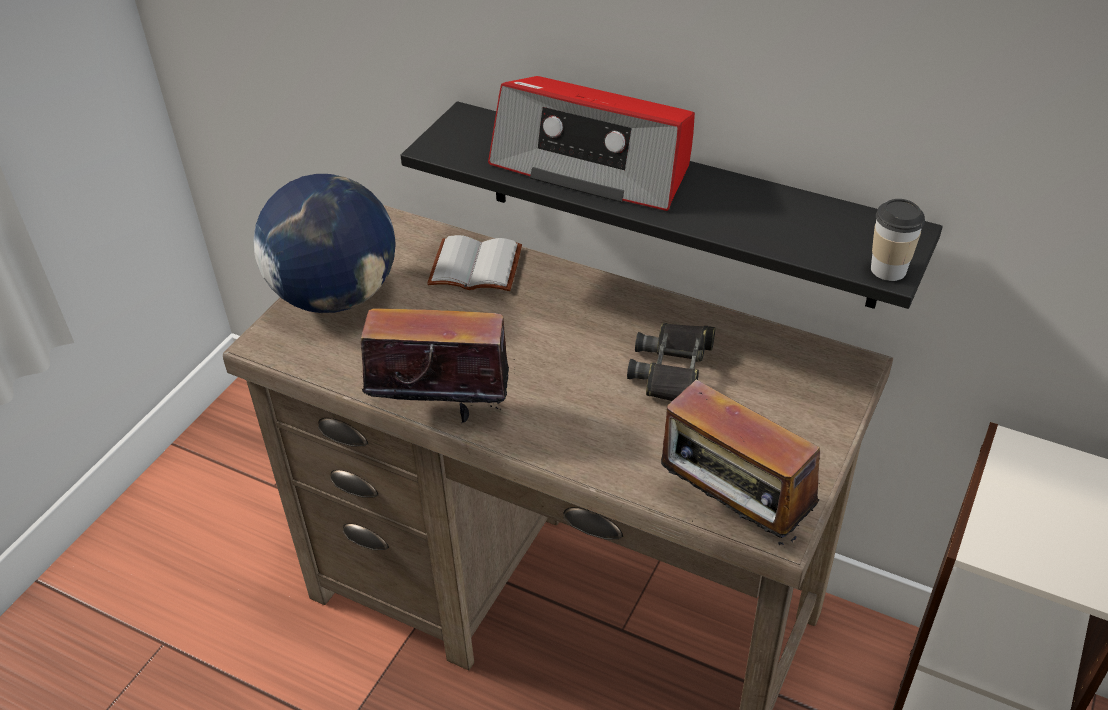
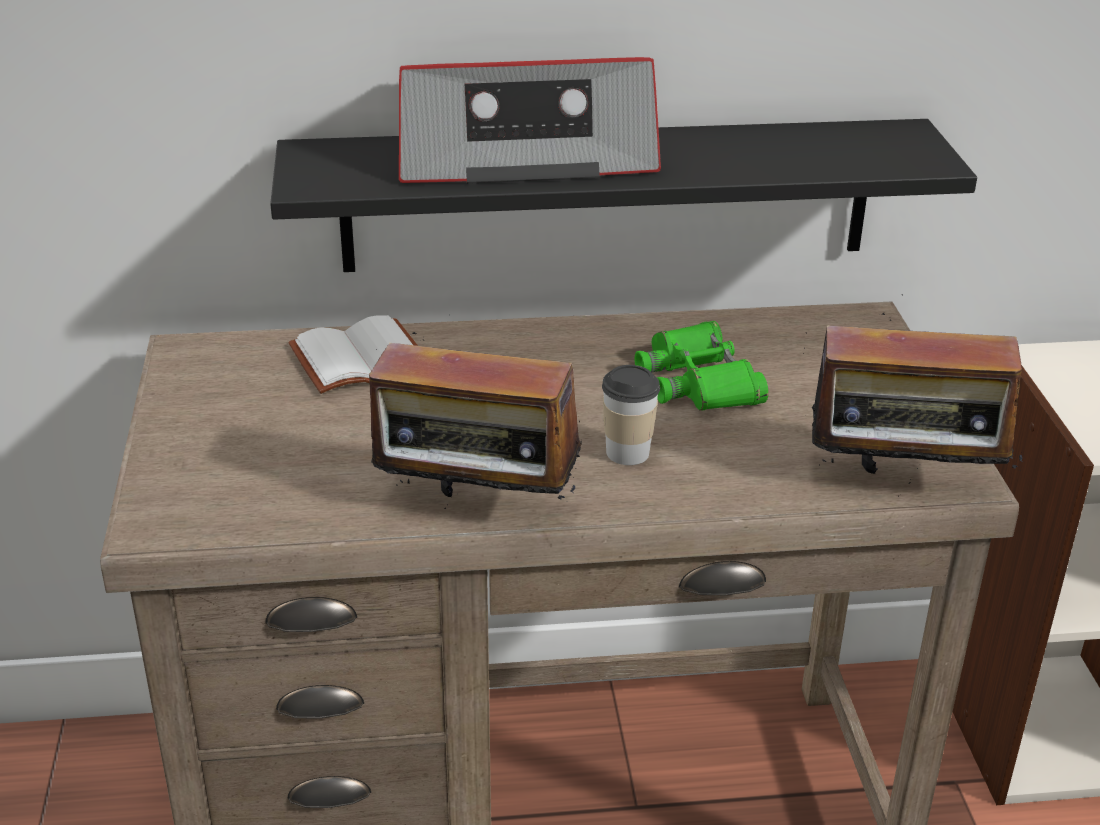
camera: 35 degrees left, 10 degrees down
(336, 296) = (203, 444): globe -> none
(441, 409) = (476, 509): radio -> radio turned 135 degrees counterclockwise
(674, 370) = (698, 381): black binoculars -> green binoculars
(888, 269) = (930, 161): cup -> cup (627, 453)

